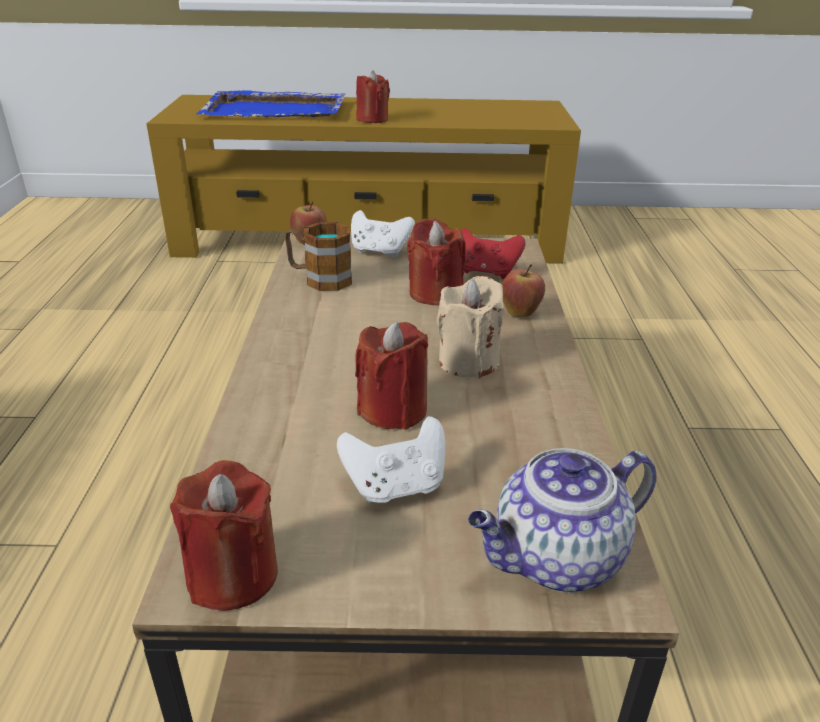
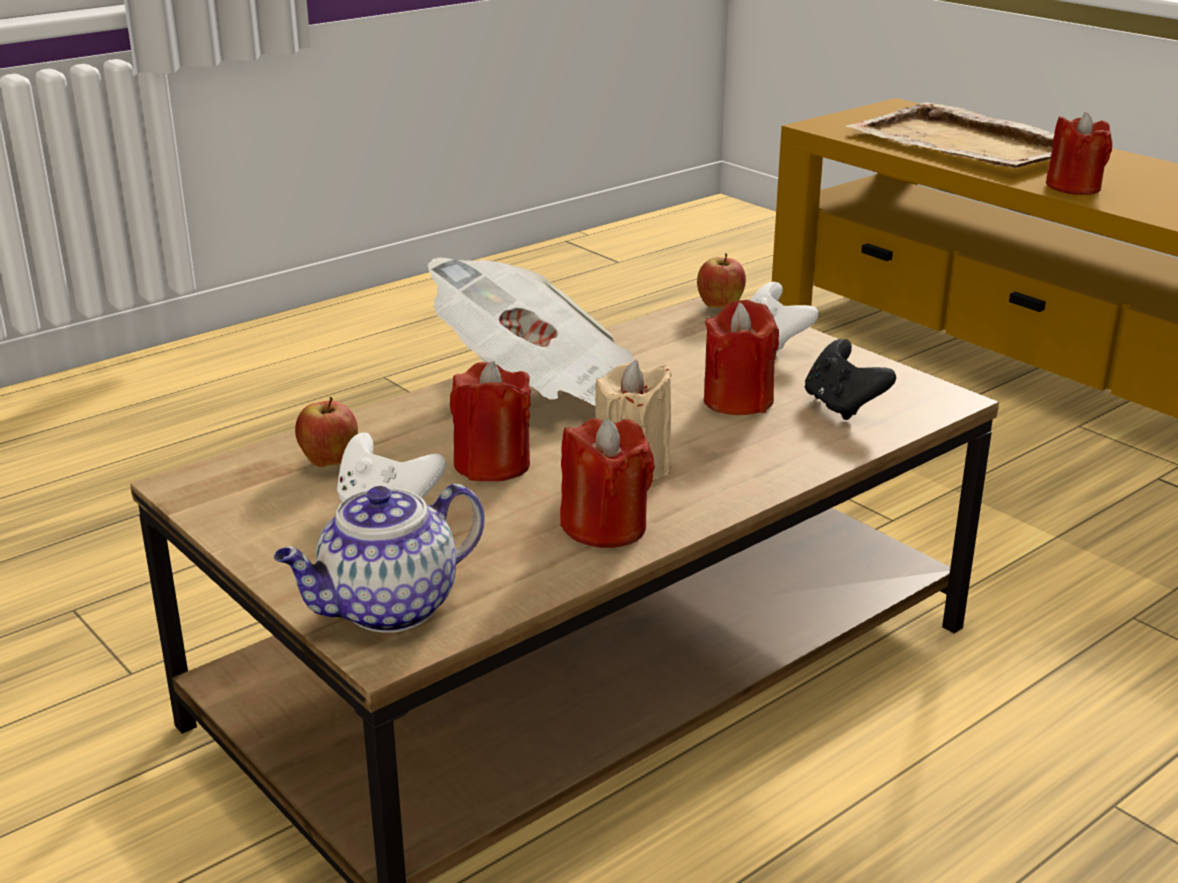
camera: 50 degrees right, 5 degrees down
(233, 575) = (209, 492): red candle -> red candle (605, 527)
(276, 110) = (967, 144): blue tray -> beige tray
(314, 342) = (541, 389): none -> newspaper
(319, 279) = (658, 342): mug -> none
(486, 272) = (842, 406): red game controller -> black game controller
(520, 314) = (781, 456): apple -> apple (329, 463)
(556, 560) = (387, 609): teapot -> teapot turned 60 degrees counterclockwise

